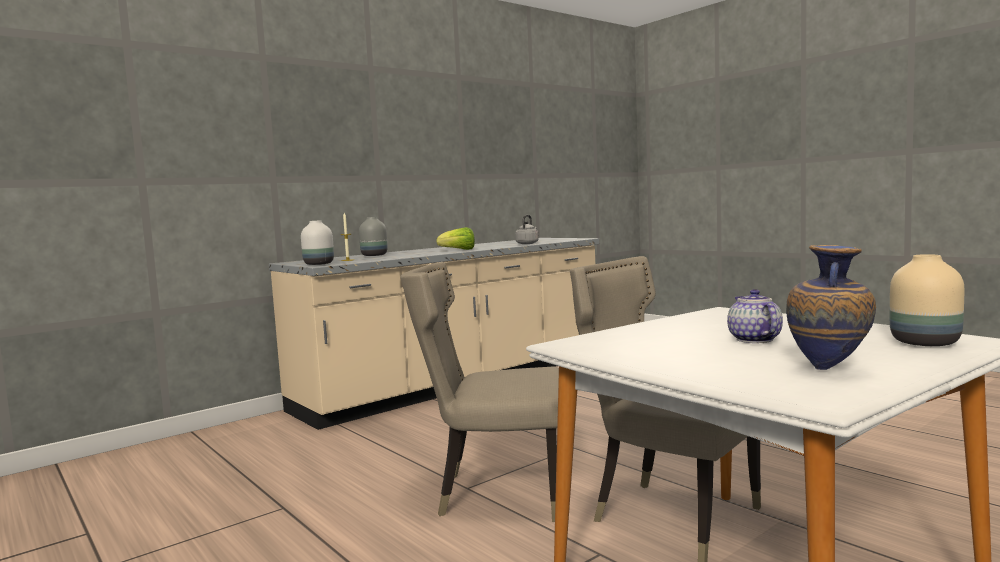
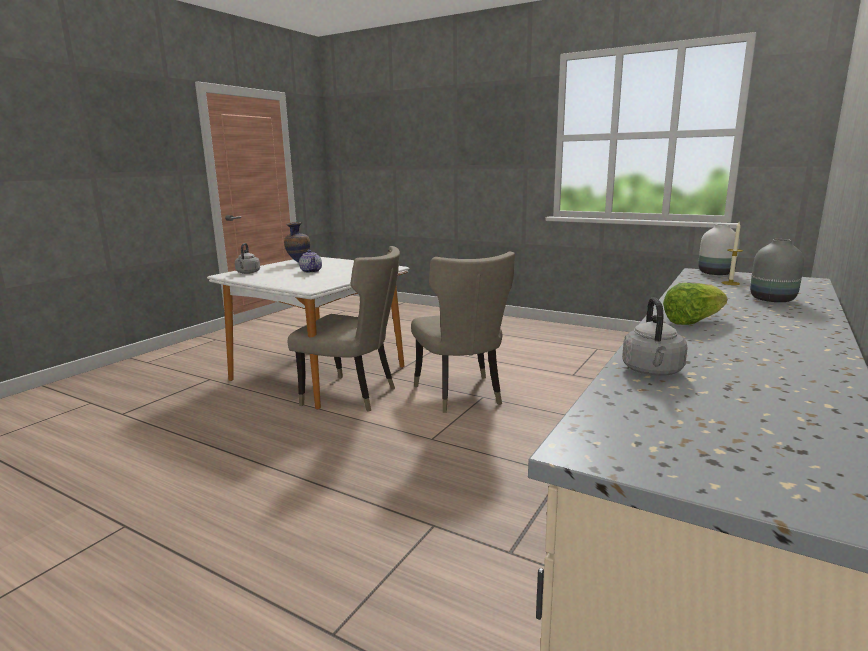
camera: 160 degrees right, 10 degrees up
(495, 493) = (461, 395): beige chair -> beige chair turned 90 degrees clockwise
(923, 343) = (247, 273): beige vase -> grey kettle

